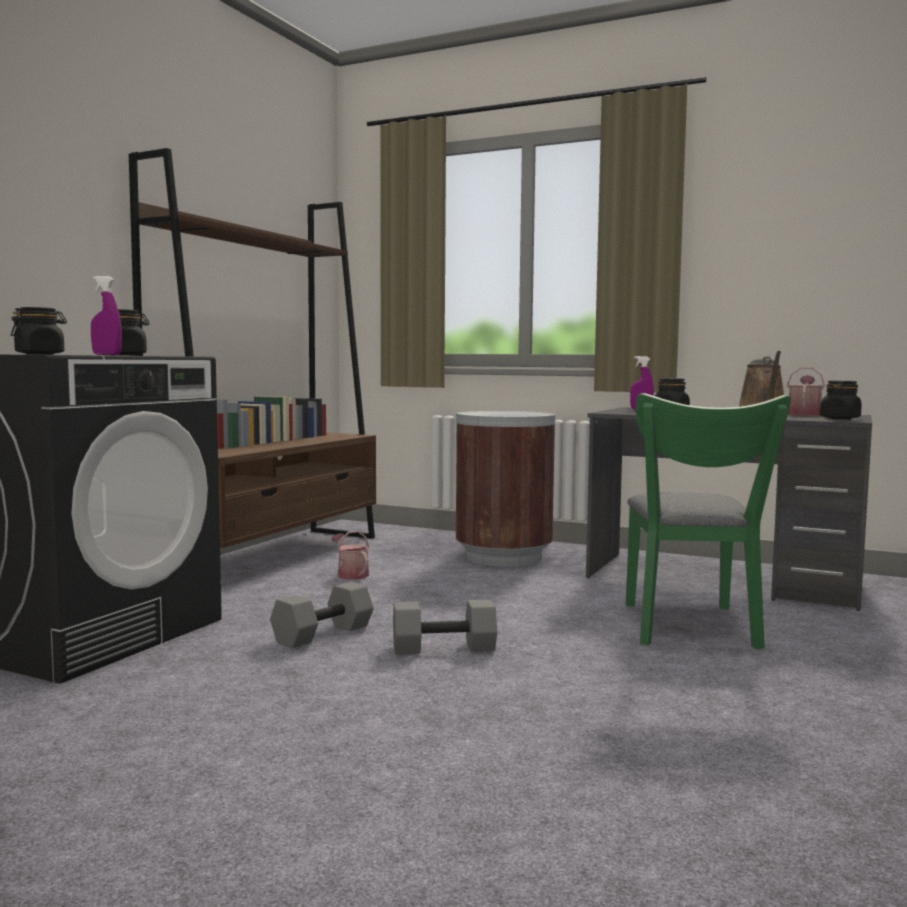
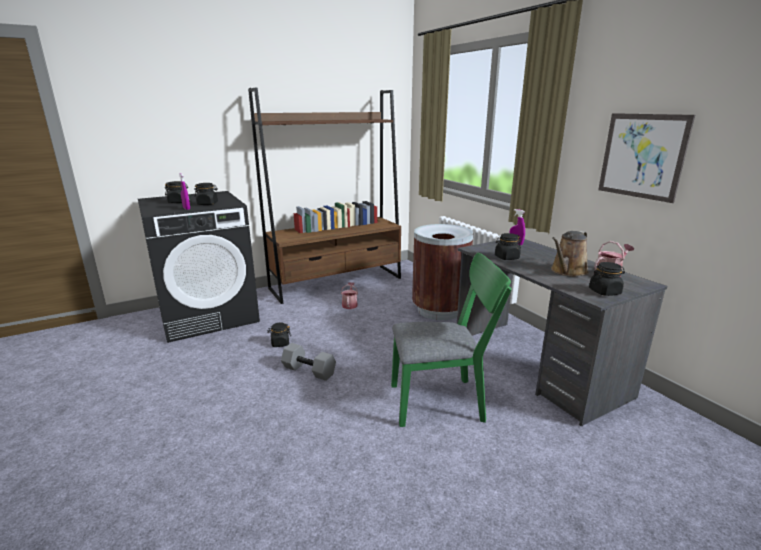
camera: 35 degrees right, 15 degrees up
(323, 633) = (280, 343): grey dumbbell -> black jar
(690, 629) = (444, 401): green chair -> green chair turned 135 degrees counterclockwise
(787, 271) = (642, 156): none -> picture

